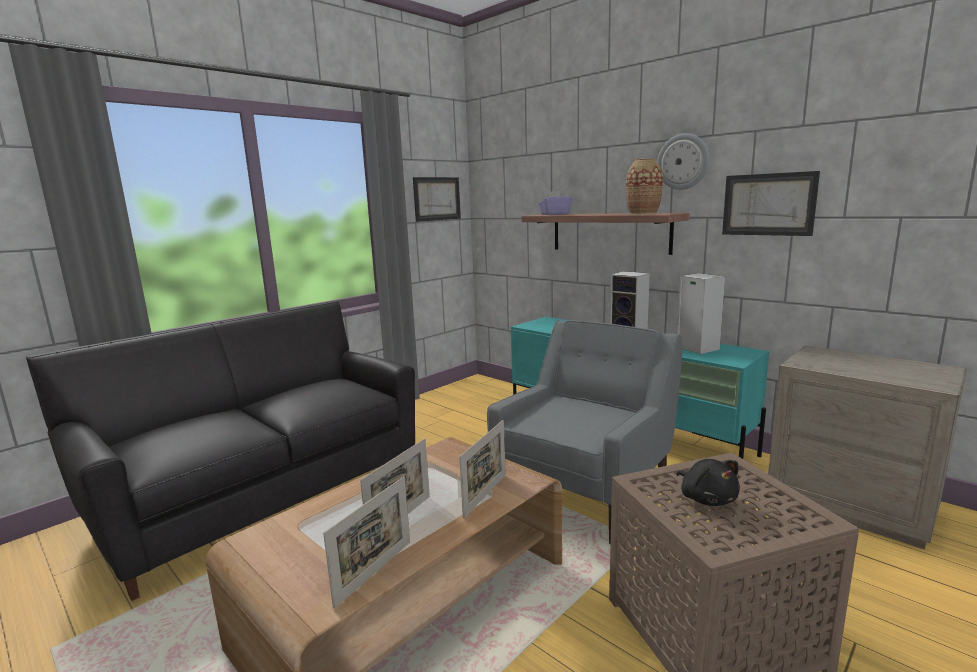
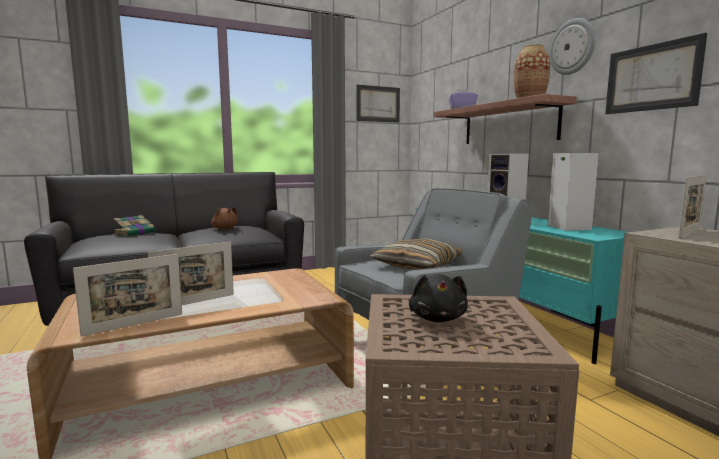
camera: 20 degrees right, 5 degrees down
(198, 421) = (135, 233): none -> book
(311, 392) = (225, 228): none -> brown plush toy
(485, 495) = (275, 300): picture frame -> picture frame (689, 233)
(580, 414) = (417, 265): none -> pillow

